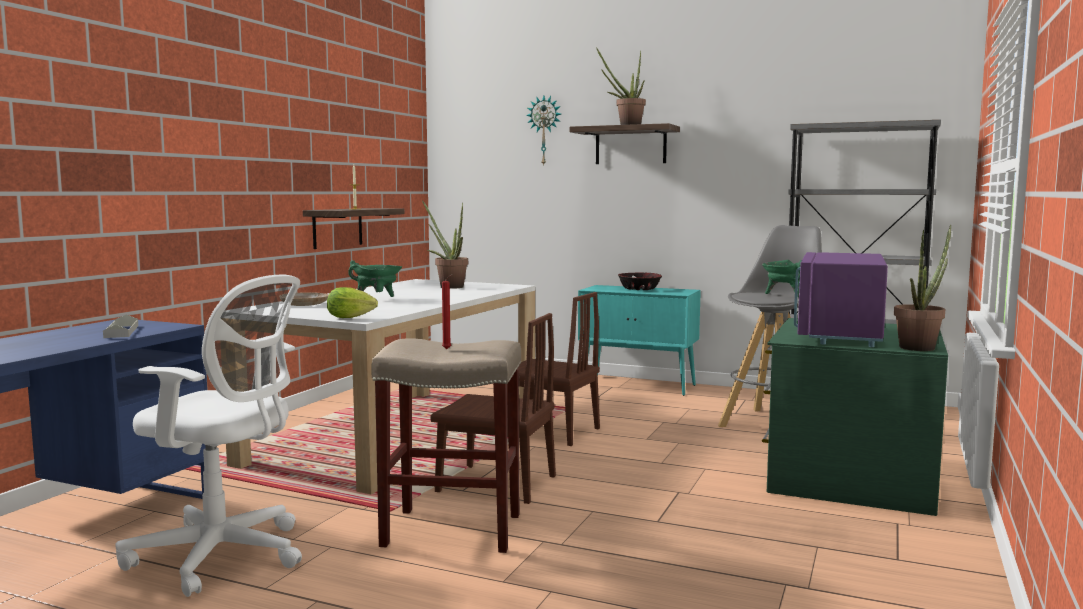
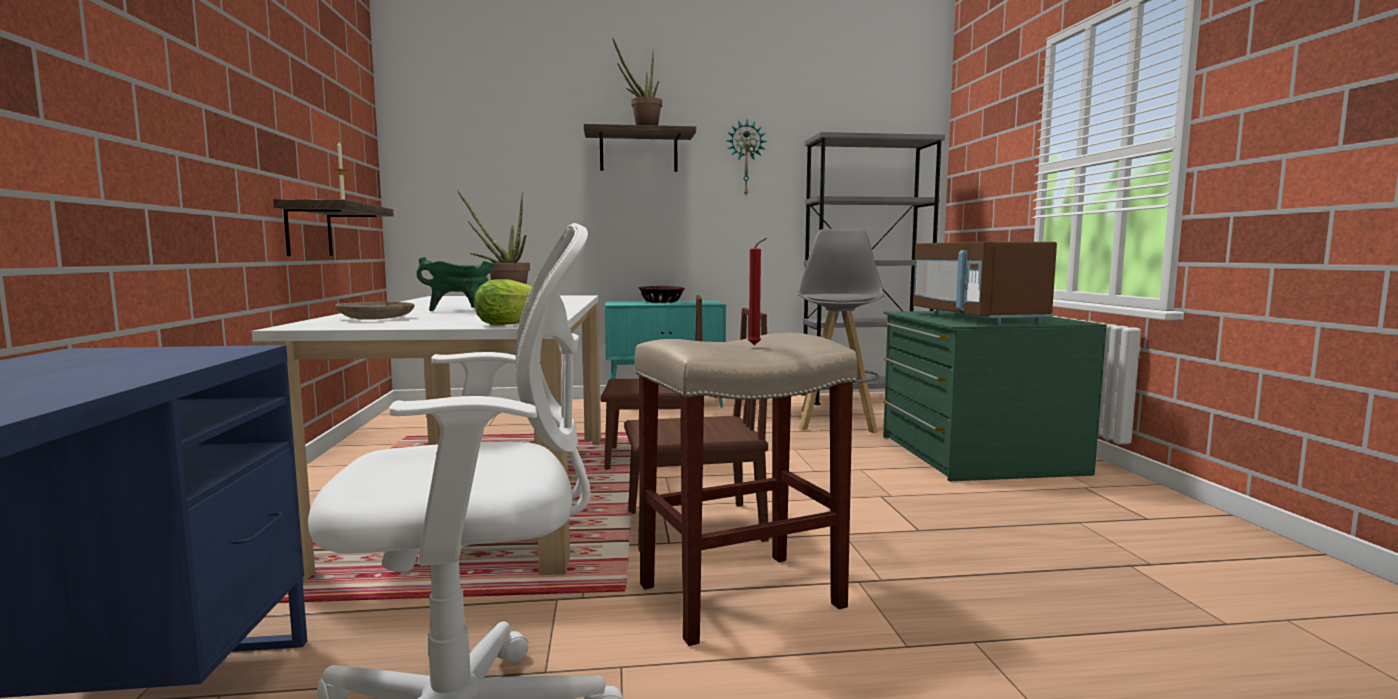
camera: 30 degrees left, 0 degrees up
(121, 331) = (138, 362): grey tray -> none
(544, 130) = (537, 130): wall clock -> wall clock (745, 158)
(785, 294) = (853, 292): green cooking pot -> none
(838, 334) = (976, 318): purple microwave -> brown microwave
(920, 347) = (1068, 321): potted plant -> none

